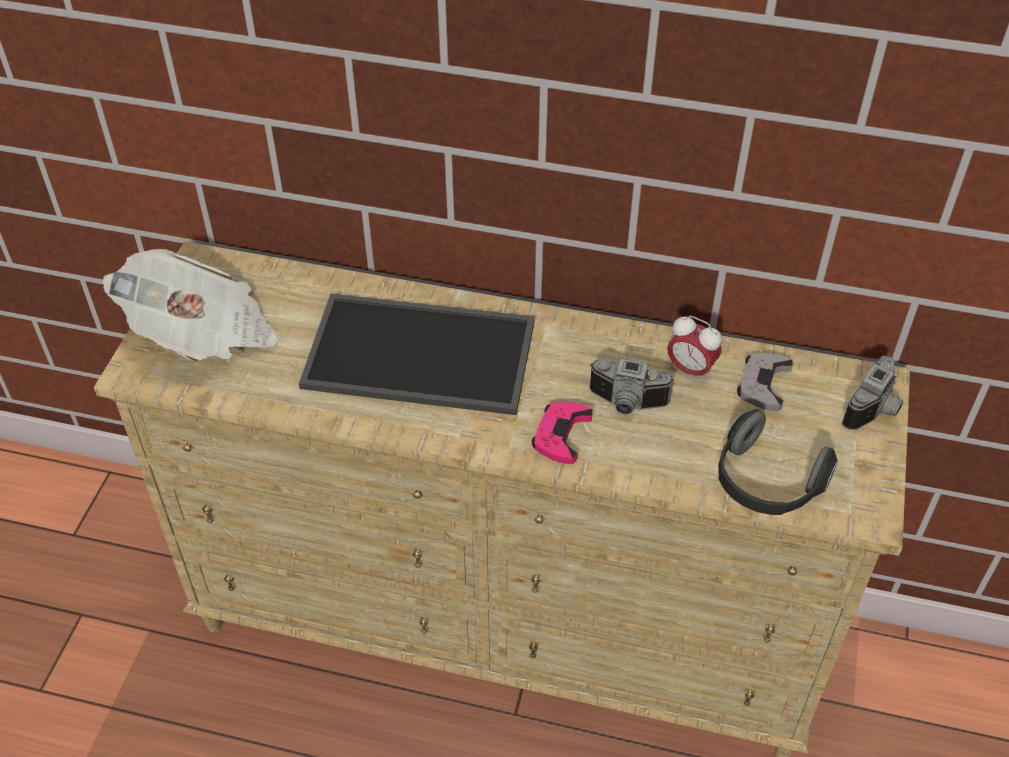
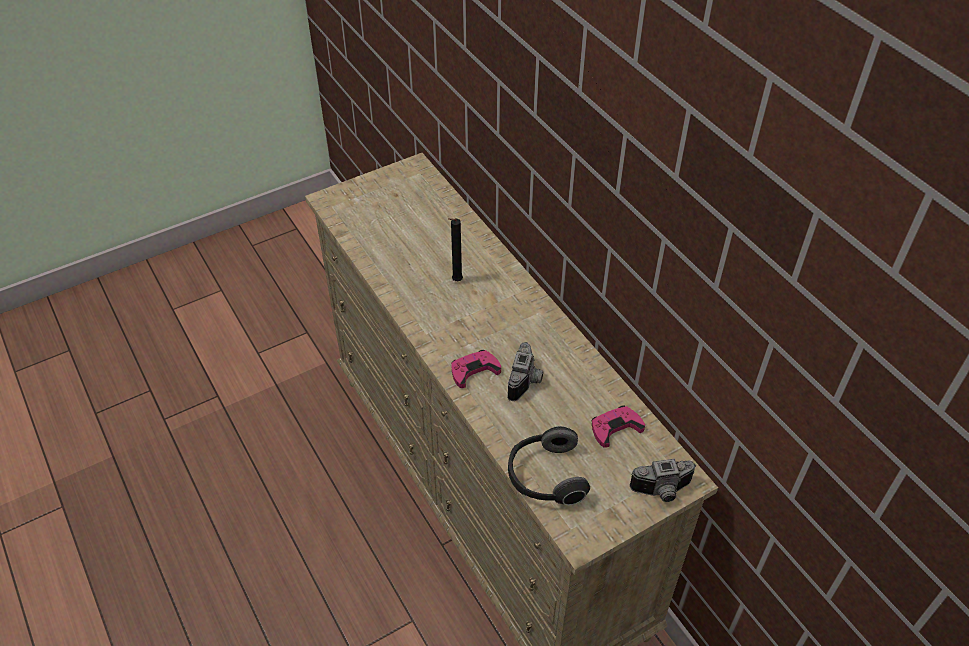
camera: 45 degrees right, 0 degrees up
(203, 335) = (375, 203): newspaper -> none
(416, 356) = (455, 281): tray -> black candle
(626, 404) = (527, 381): camera -> camera turned 135 degrees counterclockwise
(690, 370) = (585, 390): alarm clock -> none
(763, 384) = (615, 428): grey game controller -> pink game controller

